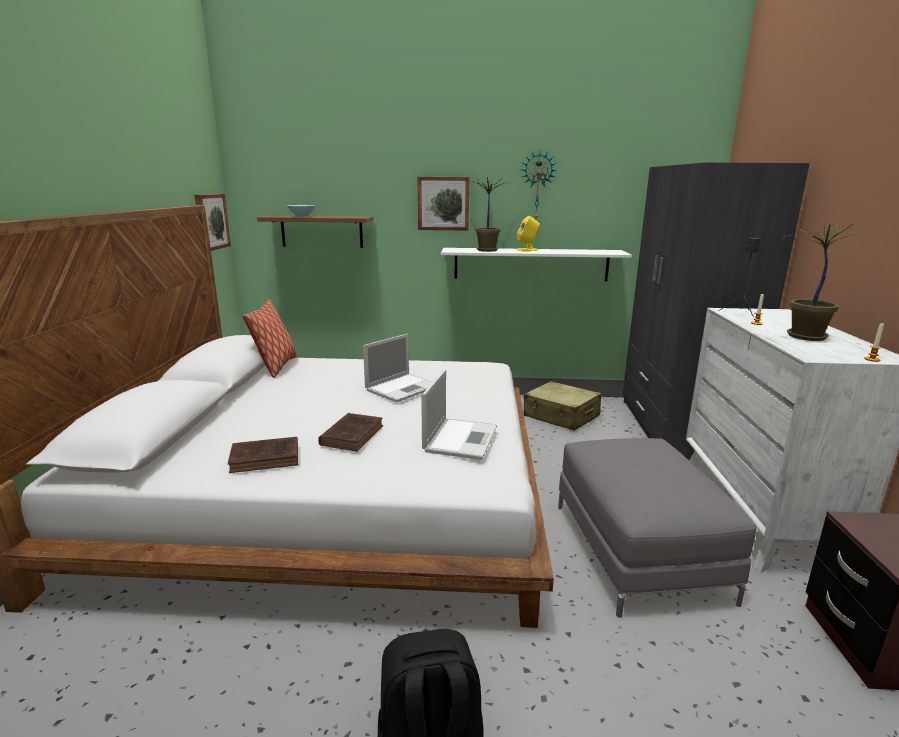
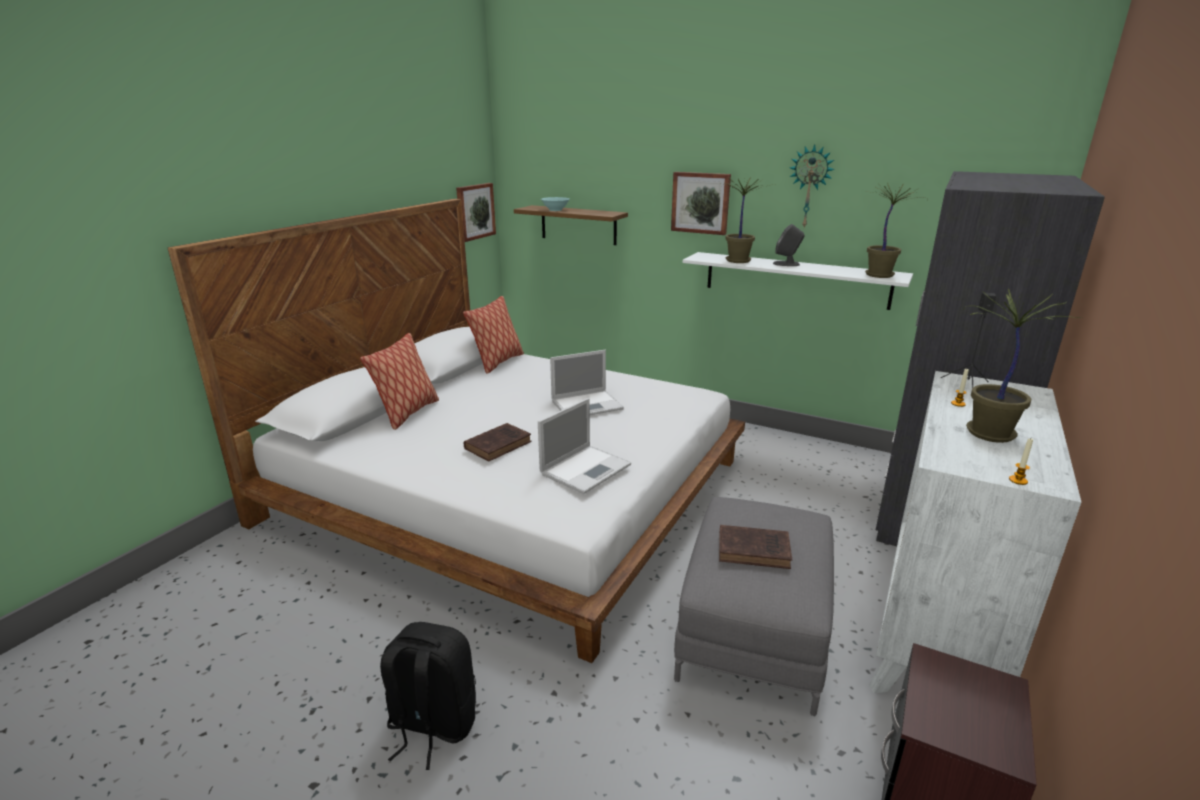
camera: 25 degrees right, 5 degrees up
(217, 426) = (407, 413): none -> pillow
(267, 458) = (418, 451): brown book -> brown book (756, 550)
(527, 250) = (786, 264): yellow speaker -> grey speaker
(561, 416) = (799, 463): beige suitcase -> none
(604, 252) = (880, 275): none -> potted plant

